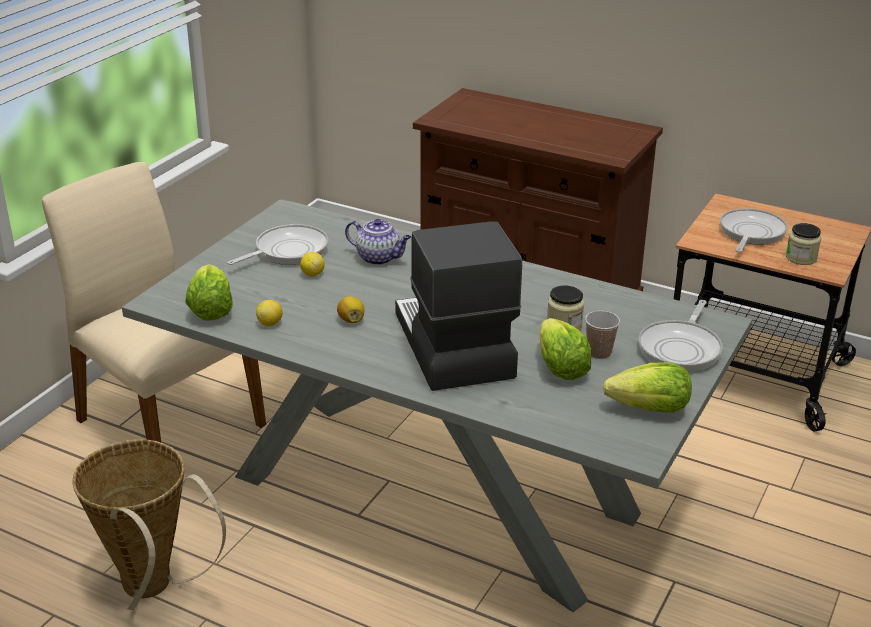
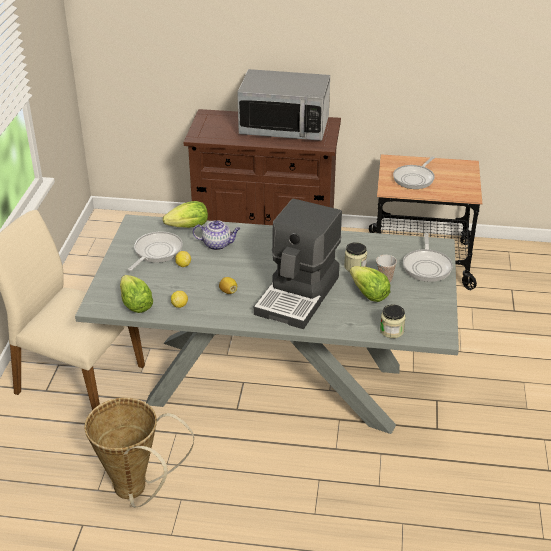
camera: 20 degrees left, 5 degrees up
(452, 346) = (299, 295): coffee machine -> coffee machine turned 120 degrees counterclockwise
(569, 127) = (284, 127): none -> microwave
(650, 409) = (431, 309): lettuce -> lettuce (188, 227)
(750, 233) = (415, 178): frying pan -> frying pan turned 150 degrees counterclockwise
(801, 258) = (451, 189): jar -> jar (391, 331)

